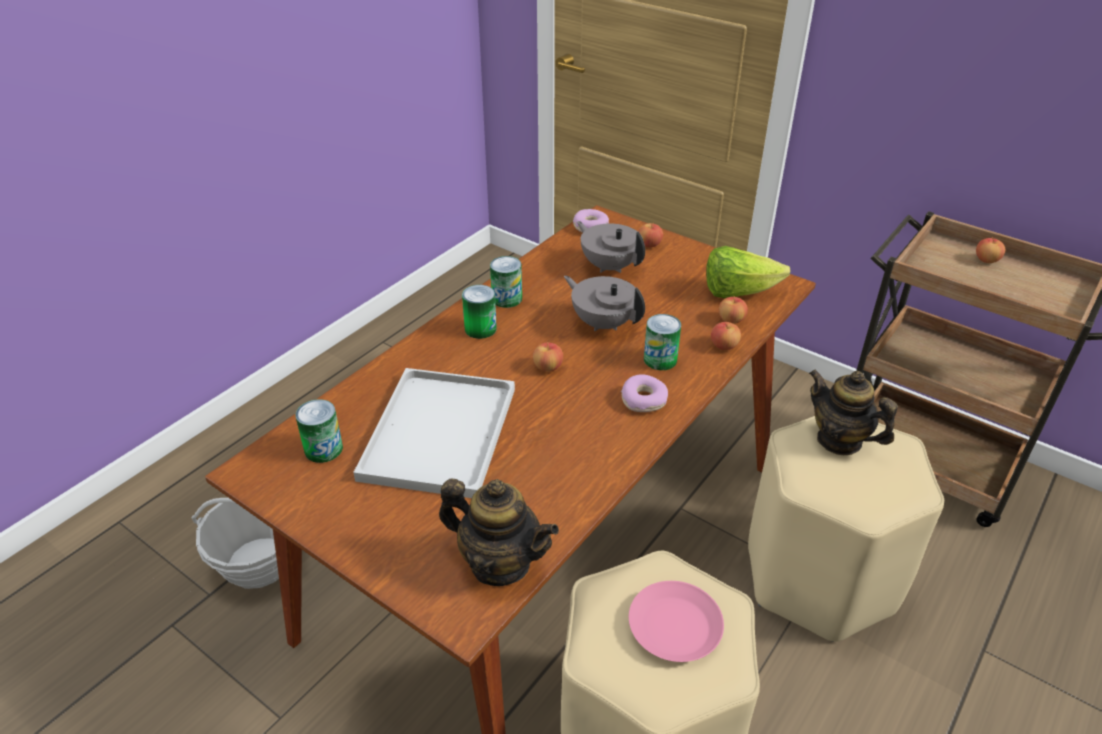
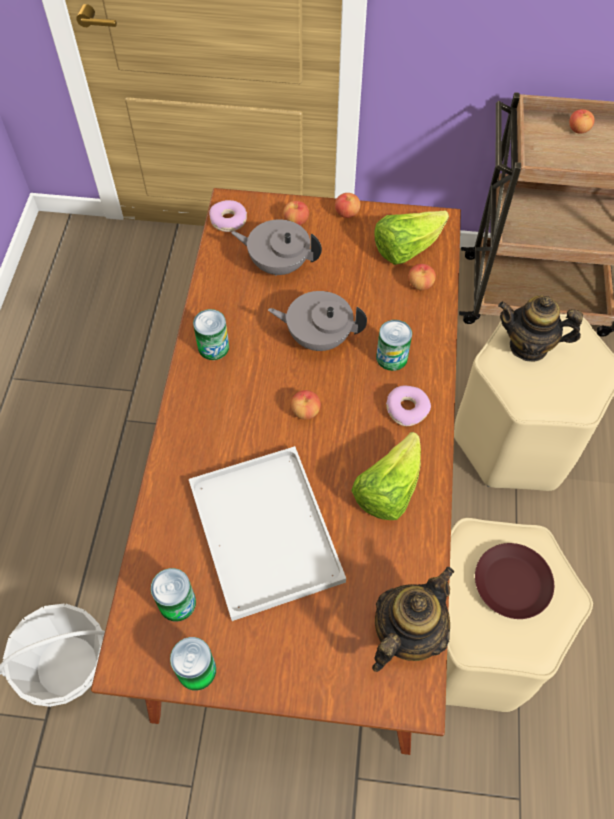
camera: 30 degrees left, 20 degrees up
(480, 329) = (215, 395): can -> can (196, 670)
(500, 563) = (406, 634): teapot -> teapot turned 45 degrees counterclockwise
(575, 450) = (388, 490): none -> lettuce
(673, 626) = (511, 583): pink plate -> brown plate
(724, 346) = (432, 317): apple -> apple (347, 213)

